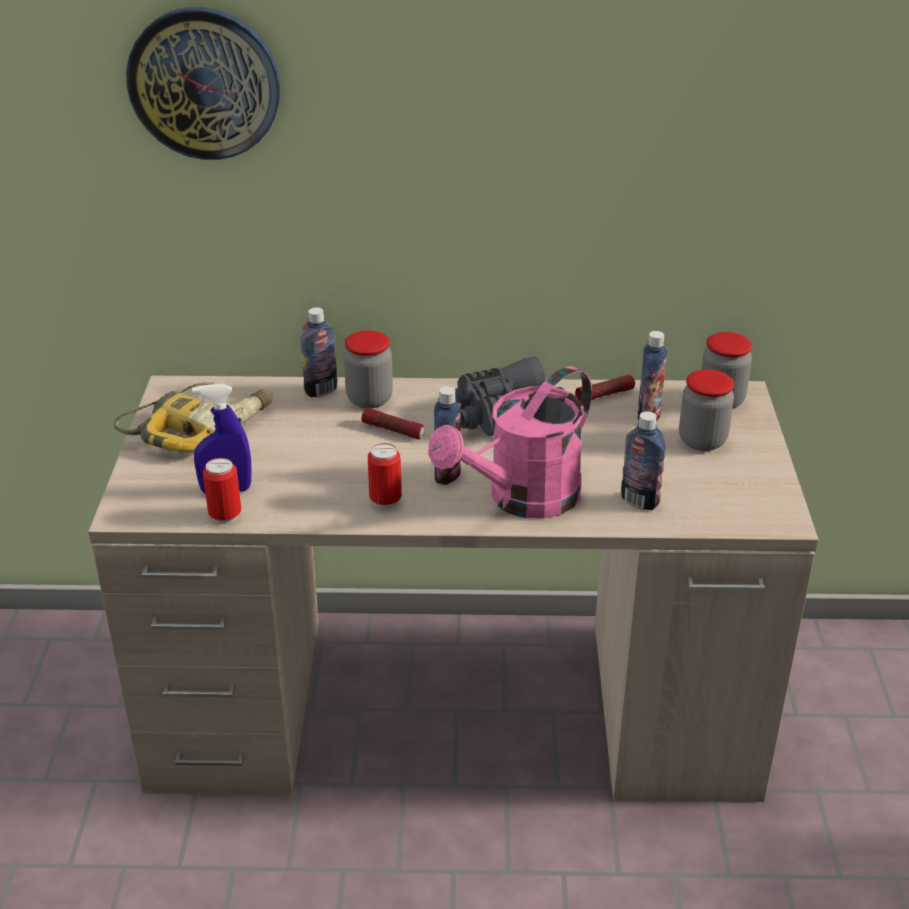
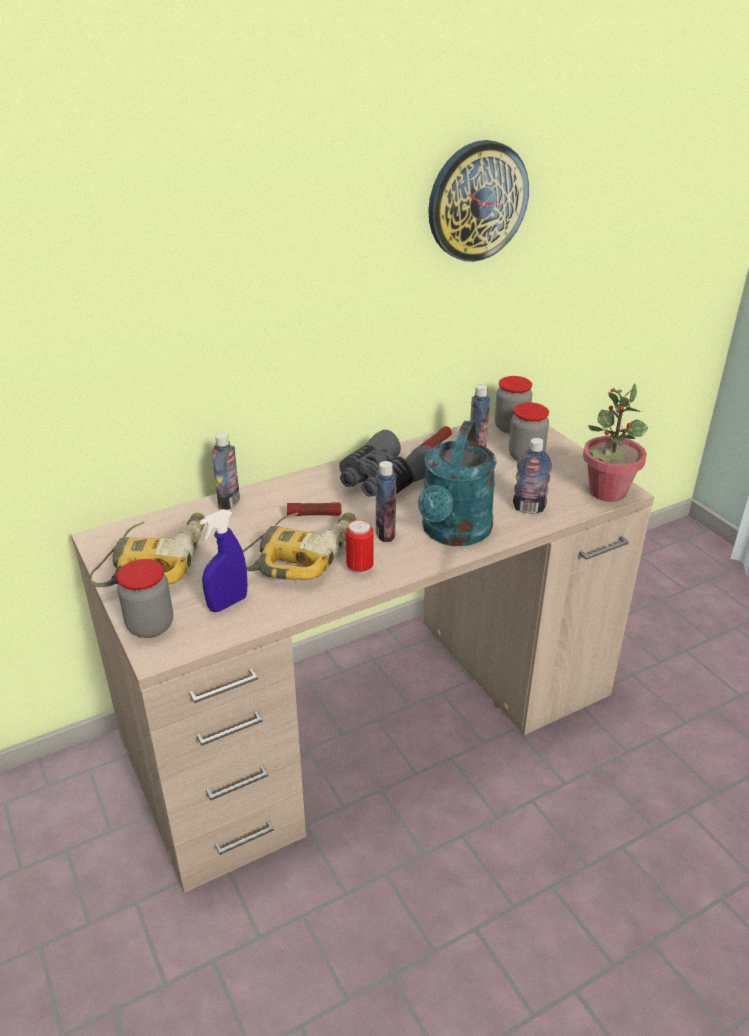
camera: 30 degrees left, 0 degrees up
(204, 83) = (95, 253): wall clock -> wall clock (477, 201)
(225, 516) = (246, 623): can -> none
(341, 465) = (300, 553): none -> power drill
(369, 399) = (273, 498): jar -> jar (150, 626)
(522, 500) = (454, 533): pink watering can -> turquoise watering can
(759, 514) = (607, 492): none -> potted plant

